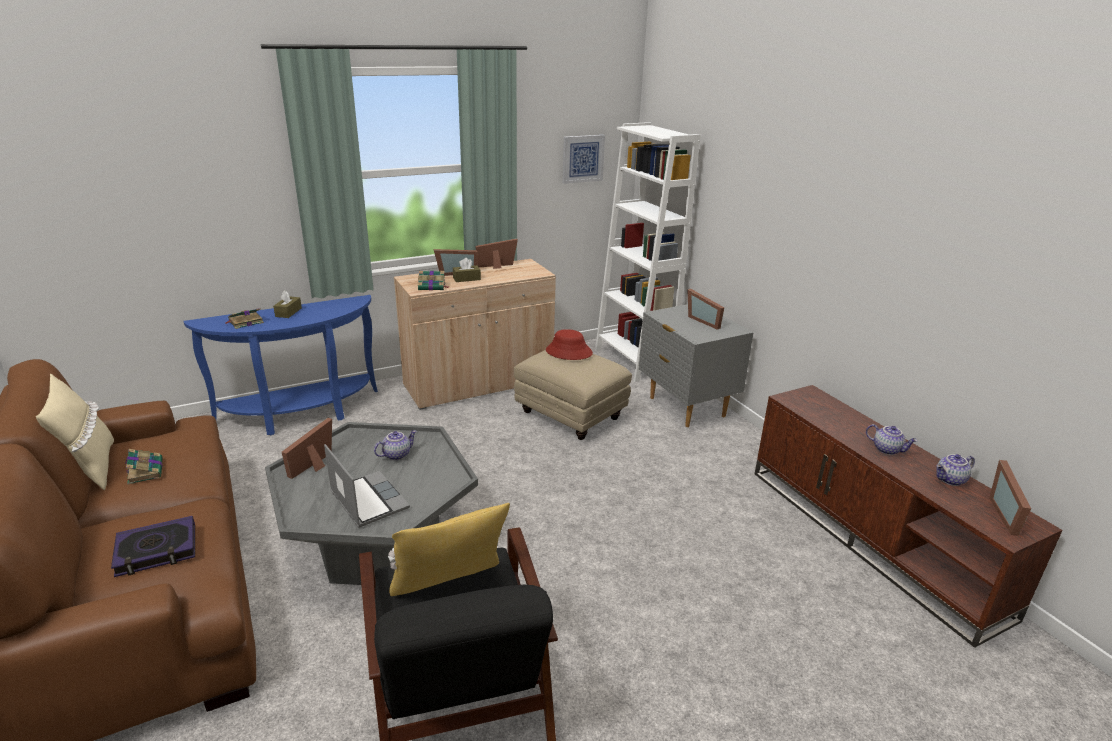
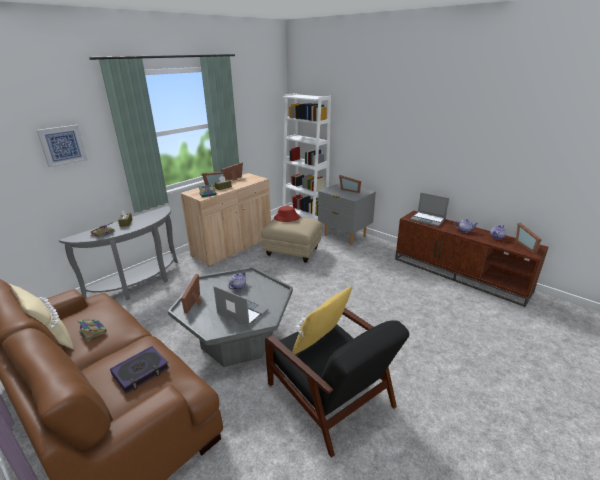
camera: 20 degrees left, 0 degrees up
(301, 415) = (140, 285): blue console table -> grey console table
(582, 158) = (264, 115): picture -> picture (62, 145)
(826, 410) = (428, 220): none -> laptop

